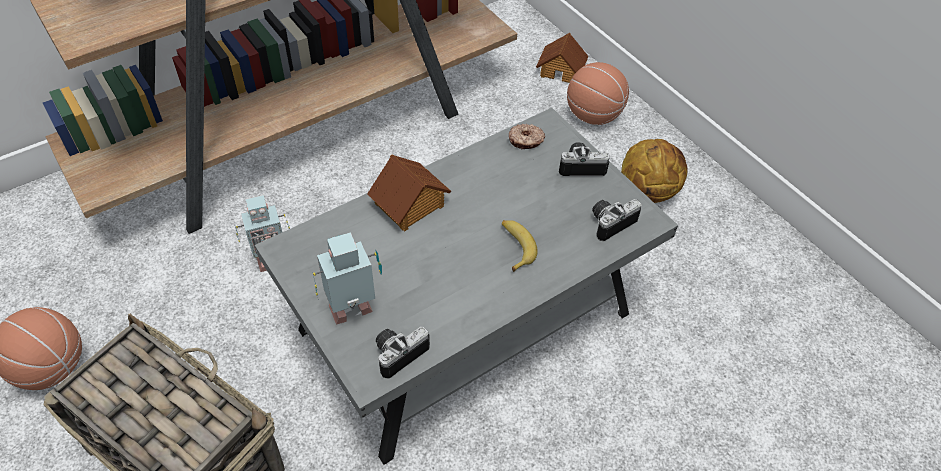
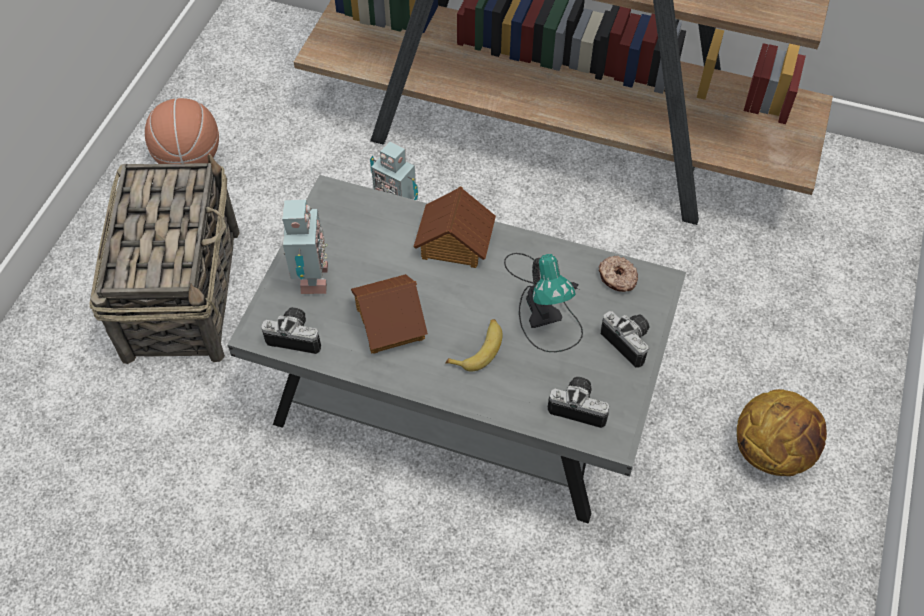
camera: 55 degrees right, 5 degrees up
(353, 312) = (310, 280): toy robot -> toy robot turned 60 degrees clockwise
(510, 189) = (543, 303): none -> table lamp
(561, 70) = (861, 269): toy house -> toy house (391, 322)
(593, 116) = (826, 338): basketball -> none

